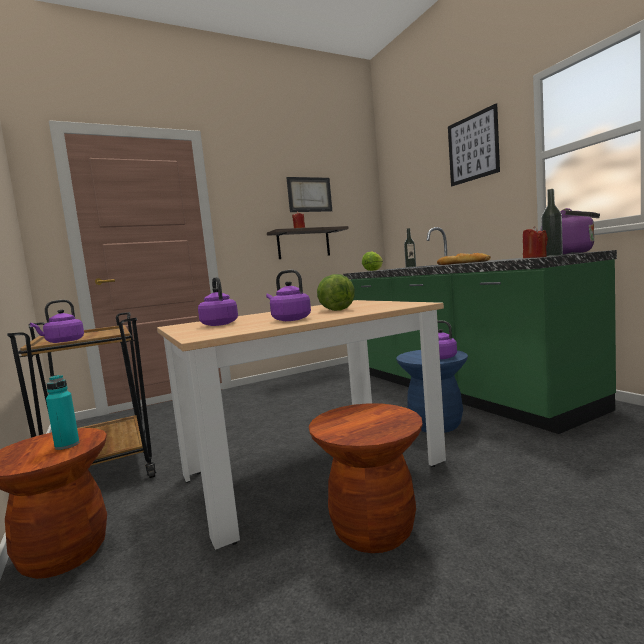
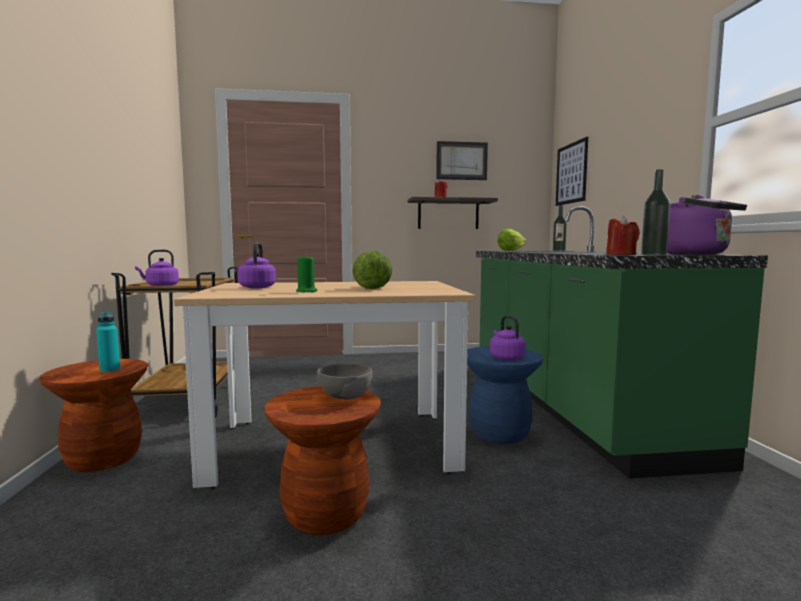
camera: 20 degrees right, 0 degrees up
(289, 320) = (306, 291): purple kettle -> green candle
(377, 413) = (345, 397): none -> grey bowl
(463, 263) = (573, 252): bread -> none
(473, 148) = (642, 110): picture -> picture (571, 173)

